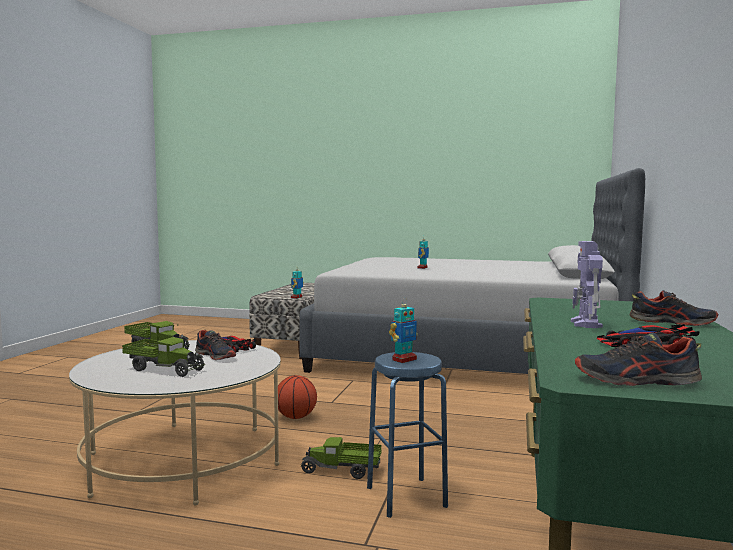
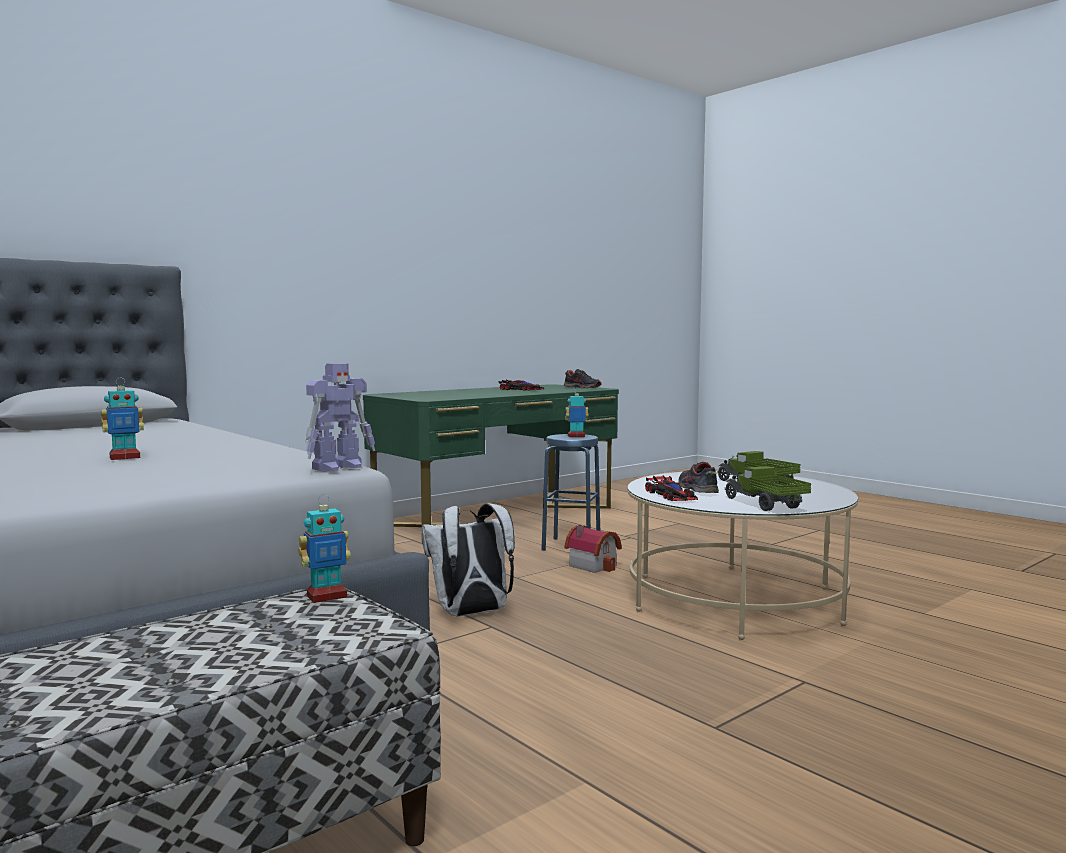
camera: 145 degrees left, 0 degrees up
(295, 417) = (570, 617): basketball -> none
(341, 471) = (594, 565): toy truck -> toy house
(356, 405) = (471, 614): none -> white backpack
(586, 324) = (498, 393): toy robot -> toy robot (339, 467)
(672, 322) = (450, 391): shoe -> none

